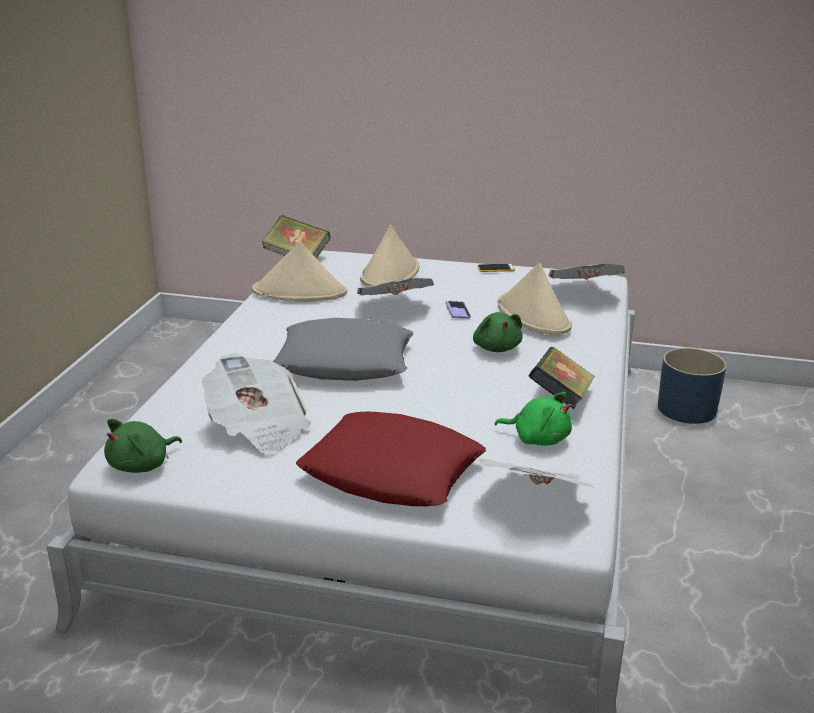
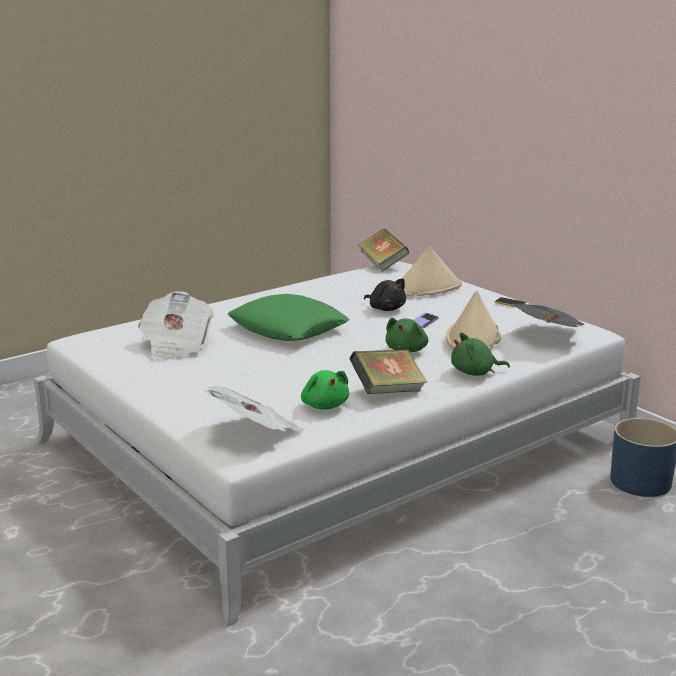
camera: 40 degrees right, 5 degrees down
(142, 465) = (90, 343): green plush toy -> green plush toy (475, 372)
(300, 292) = (343, 284): beige hat -> none
(345, 362) = (288, 328): grey pillow -> green pillow
(392, 472) = (203, 390): red pillow -> none
(394, 308) = (386, 308): newspaper -> black plush toy

